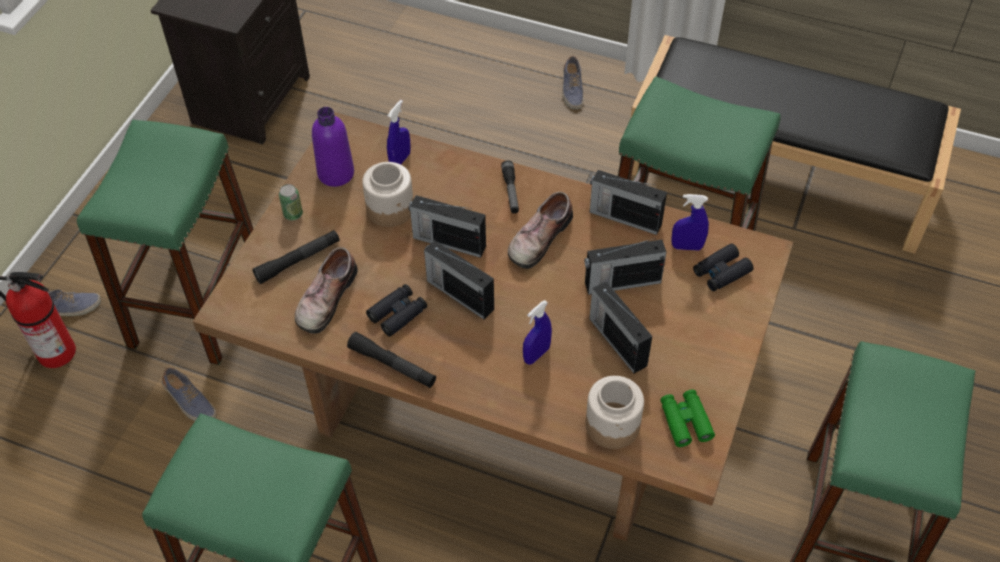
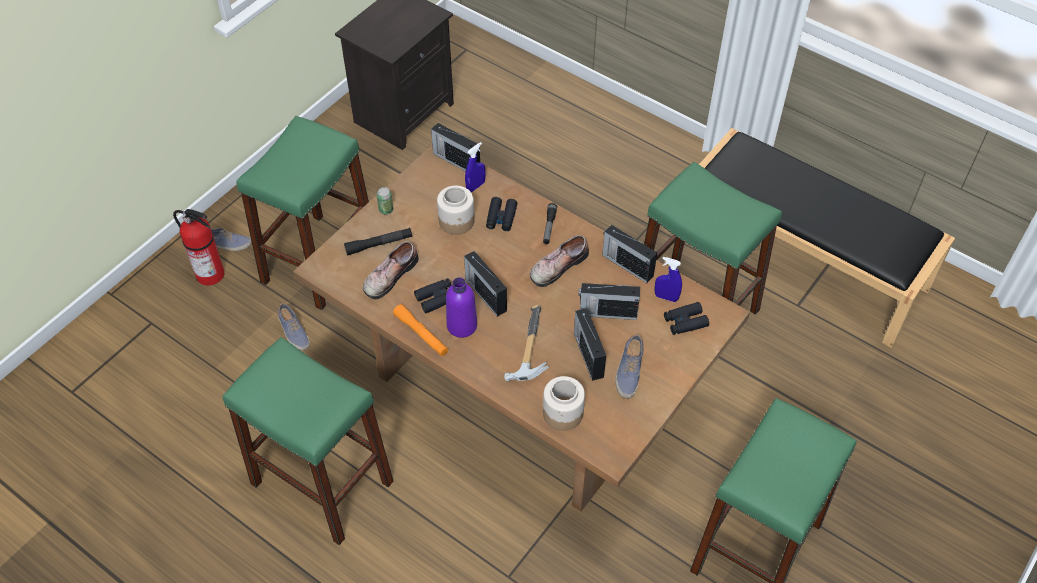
camera: 15 degrees right, 0 degrees up
(336, 173) = (426, 186): purple bottle -> purple bottle (462, 325)
(392, 365) = (421, 334): black flashlight -> orange flashlight
(446, 193) = (501, 218): none -> black binoculars
(448, 241) = (490, 254): radio -> radio (456, 161)
(536, 354) = (526, 350): blue spray bottle -> hammer
(571, 90) = (655, 156): shoe -> shoe (628, 371)
(685, 421) = (617, 423): green binoculars -> none

